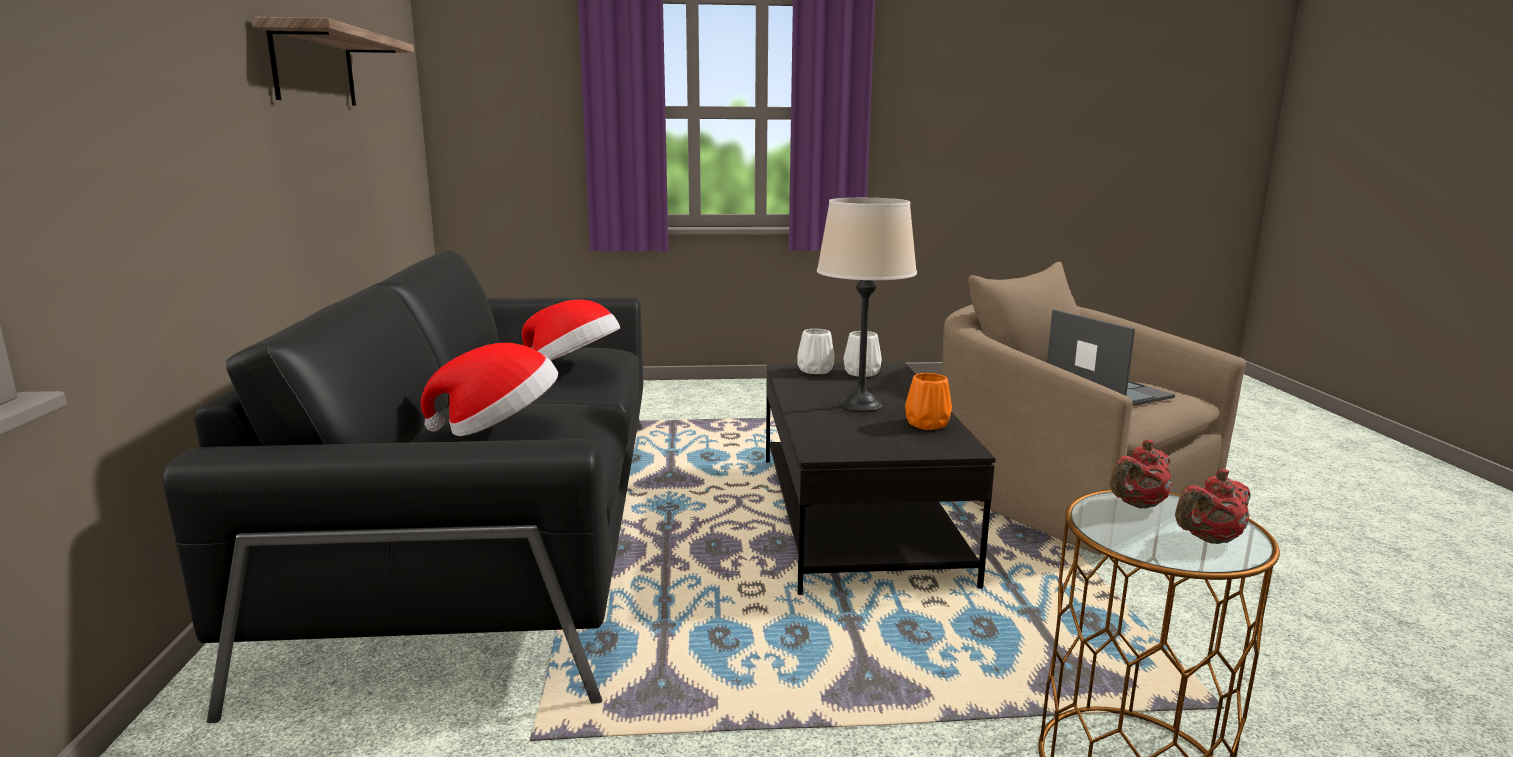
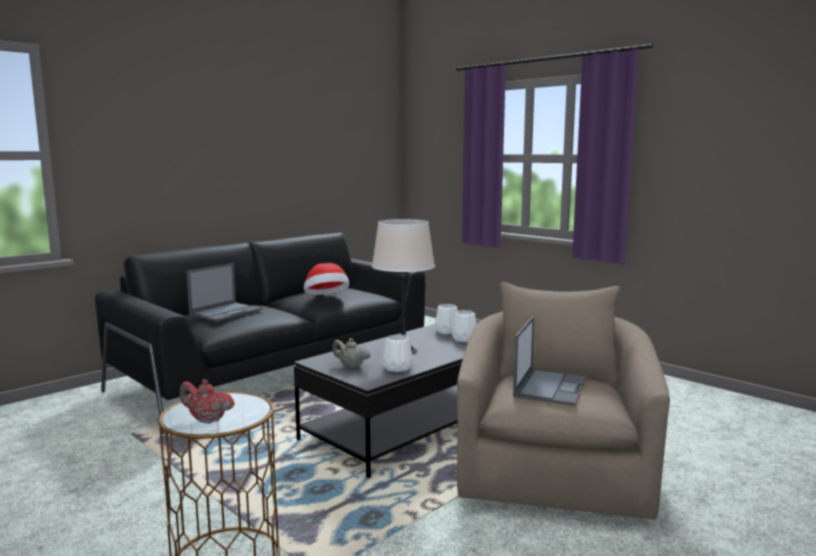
camera: 50 degrees right, 5 degrees down
(314, 67) = (284, 143): shelf -> none
(499, 427) = (226, 312): hat -> laptop
(881, 441) = (351, 366): none -> beige teapot
(928, 424) = (397, 368): orange vase -> white vase
(1137, 505) = (240, 402): red teapot -> none

